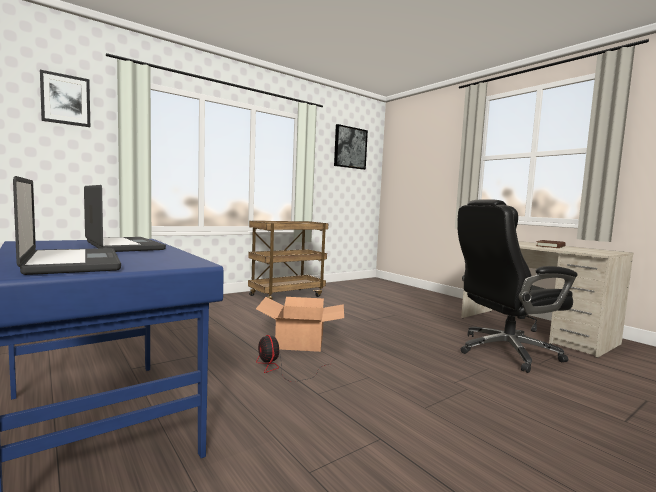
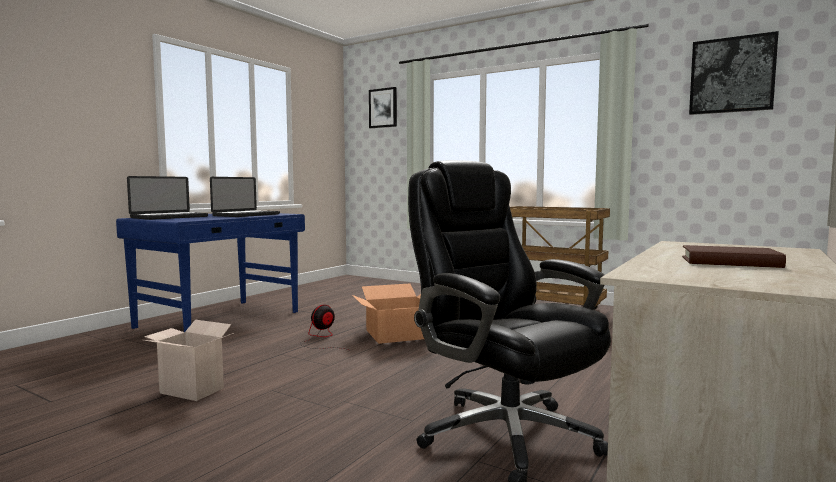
camera: 70 degrees right, 0 degrees up
(417, 454) = (189, 391): none -> cardboard box

